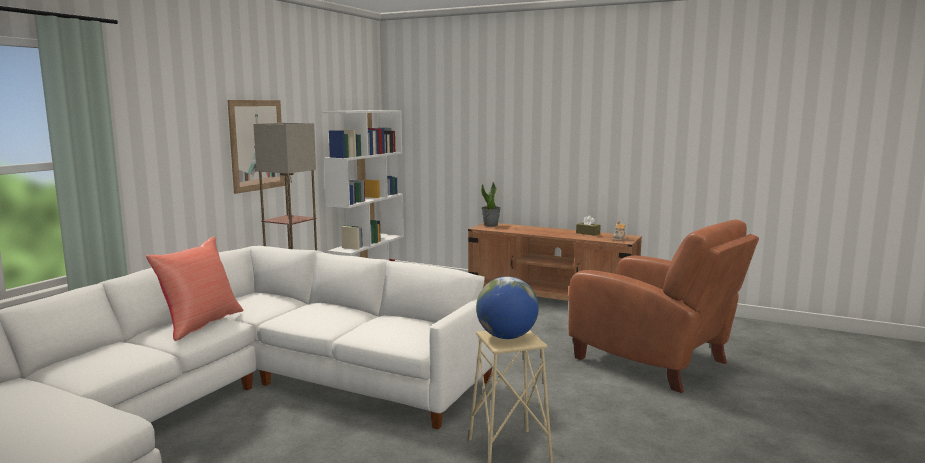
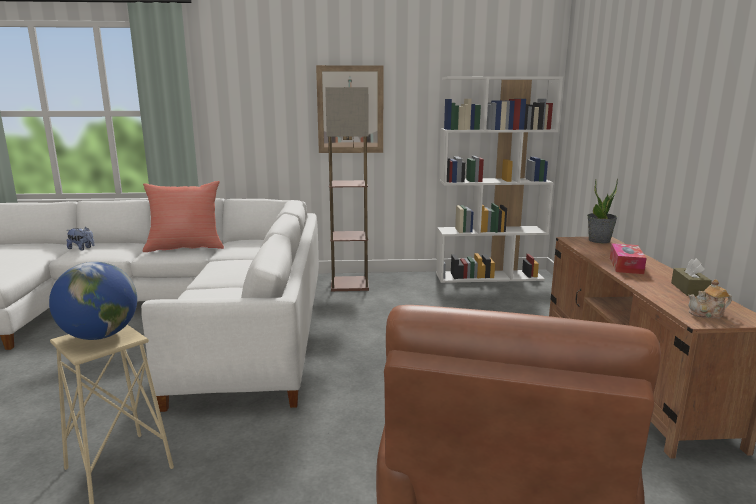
camera: 60 degrees right, 5 degrees up
(79, 368) = (82, 248): none -> plush toy
(541, 232) = (626, 265): none -> tissue box

